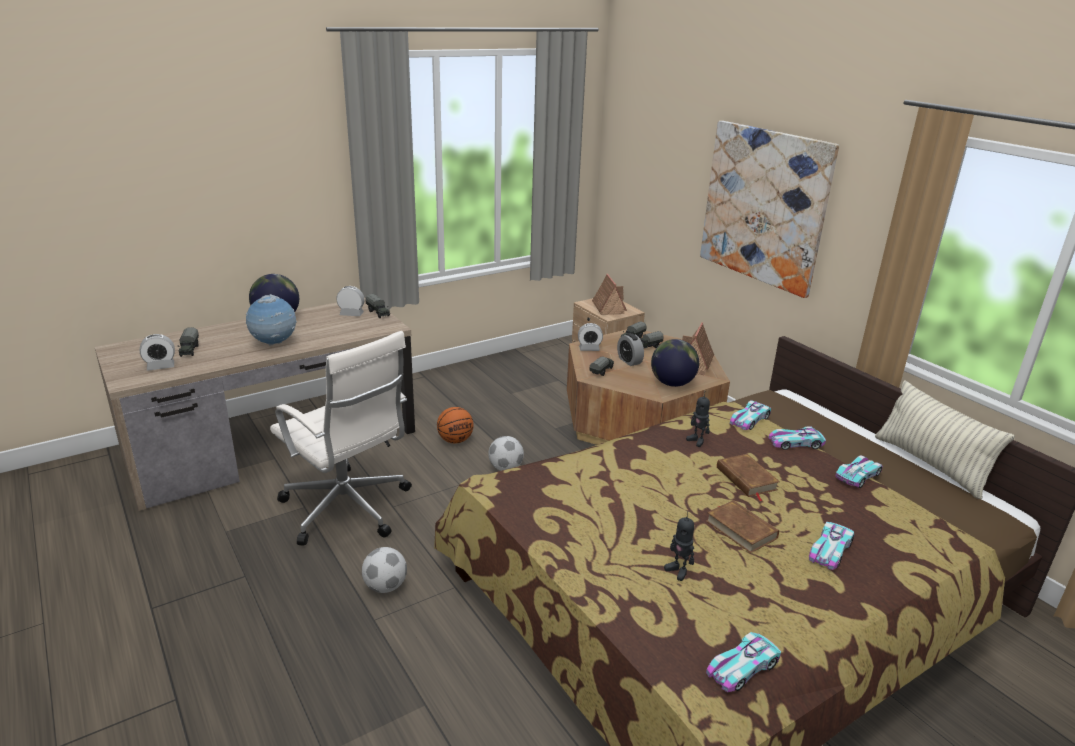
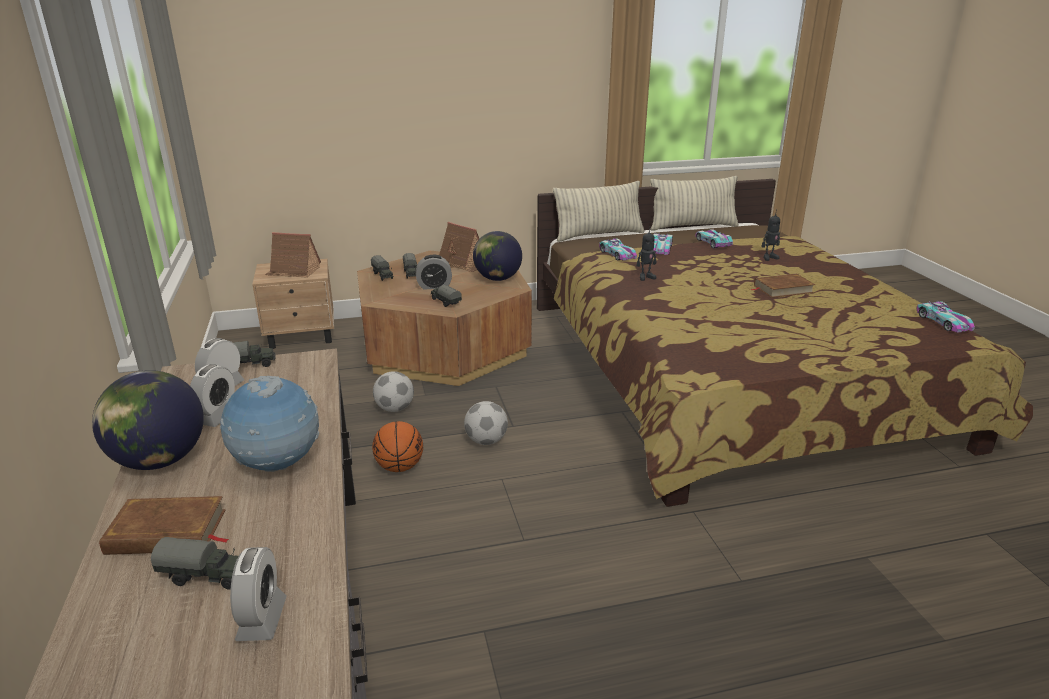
camera: 70 degrees left, 0 degrees up
(348, 509) = (511, 583): white office chair -> none
(385, 586) = (683, 564): football -> football (394, 409)
(589, 349) = (386, 298): alarm clock -> alarm clock (218, 416)
(678, 571) = (839, 319): toy robot -> toy robot (769, 258)
(746, 479) = (711, 273): brown book -> brown book (167, 532)
(764, 206) = (463, 85): picture -> none
(815, 407) = (598, 235): none -> pillow
(830, 550) = (807, 270): toy car -> none

